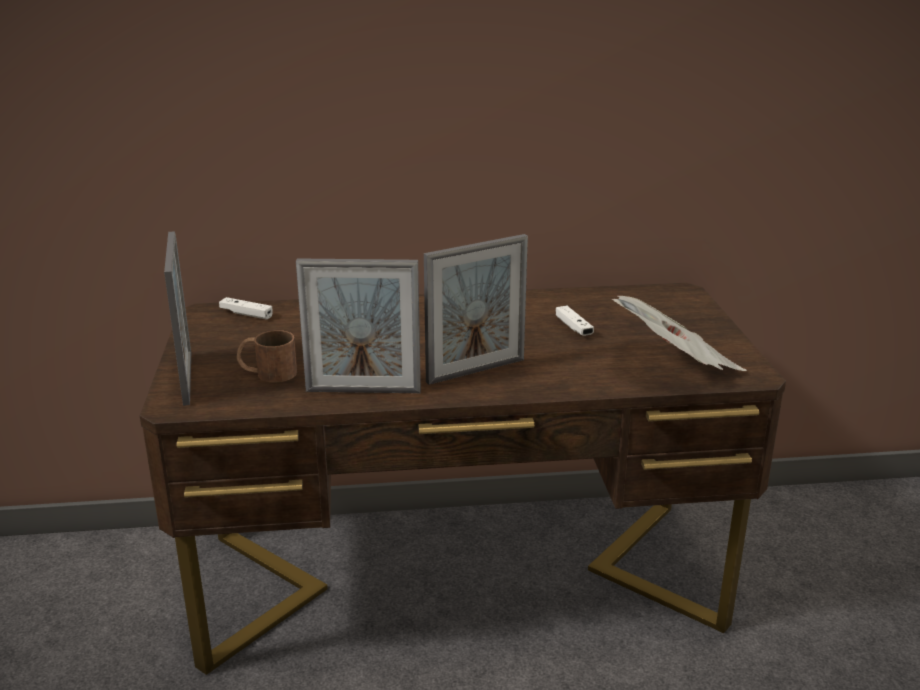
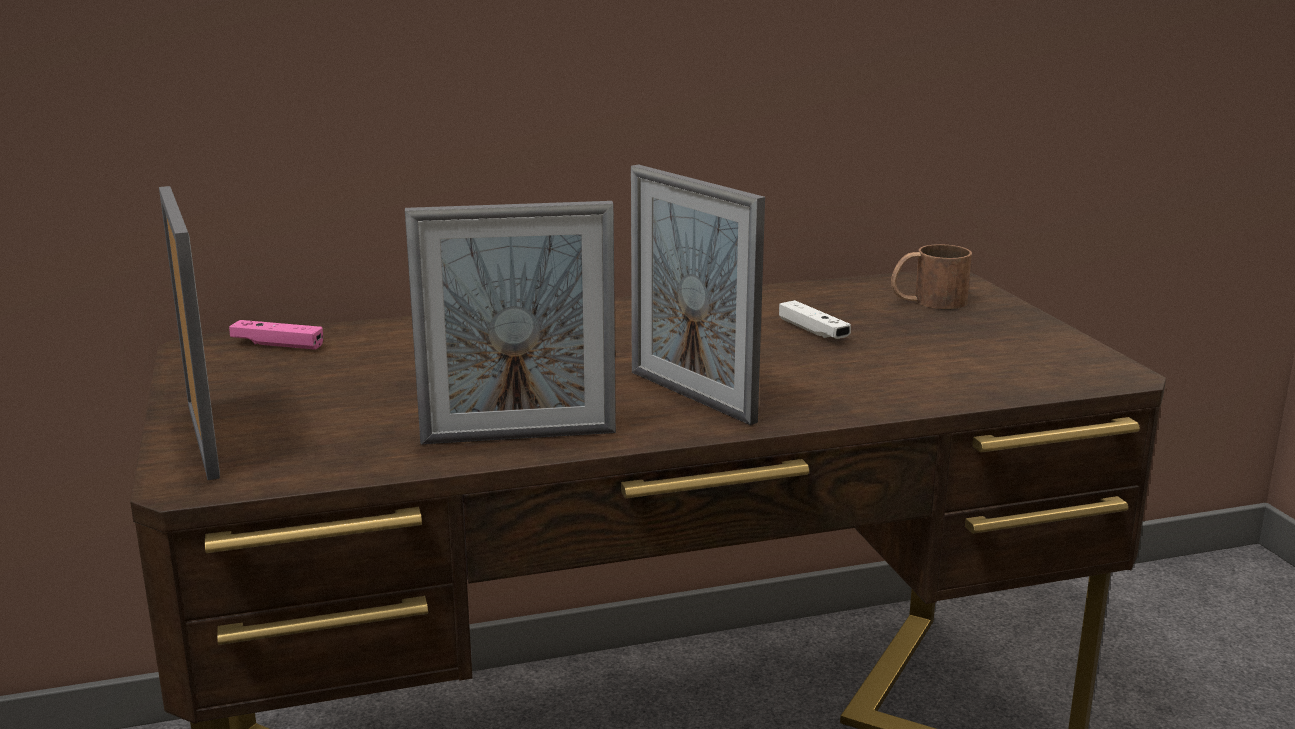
camera: 10 degrees left, 5 degrees down
(246, 314) = (277, 344): white game controller -> pink game controller
(267, 373) = (343, 422): brown mug -> brown mug (927, 301)
(476, 371) = (691, 396): picture frame -> picture frame turned 90 degrees clockwise
(676, 366) = (996, 370): newspaper -> none

